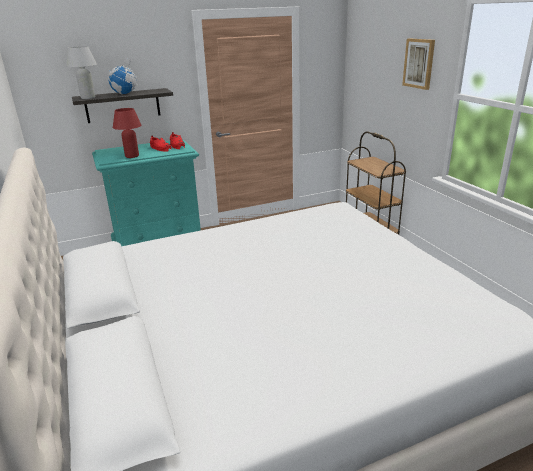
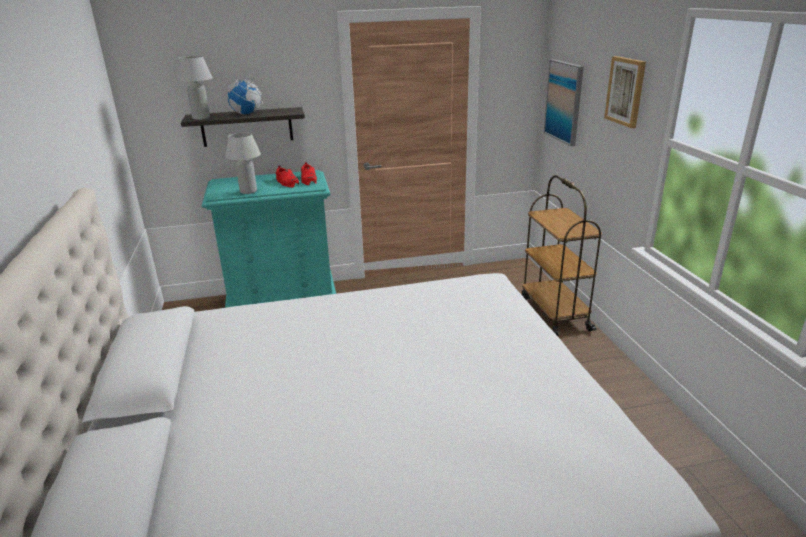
camera: 10 degrees right, 0 degrees up
(132, 156) = (248, 191): red table lamp -> white table lamp
(365, 77) = (564, 101): none -> picture

